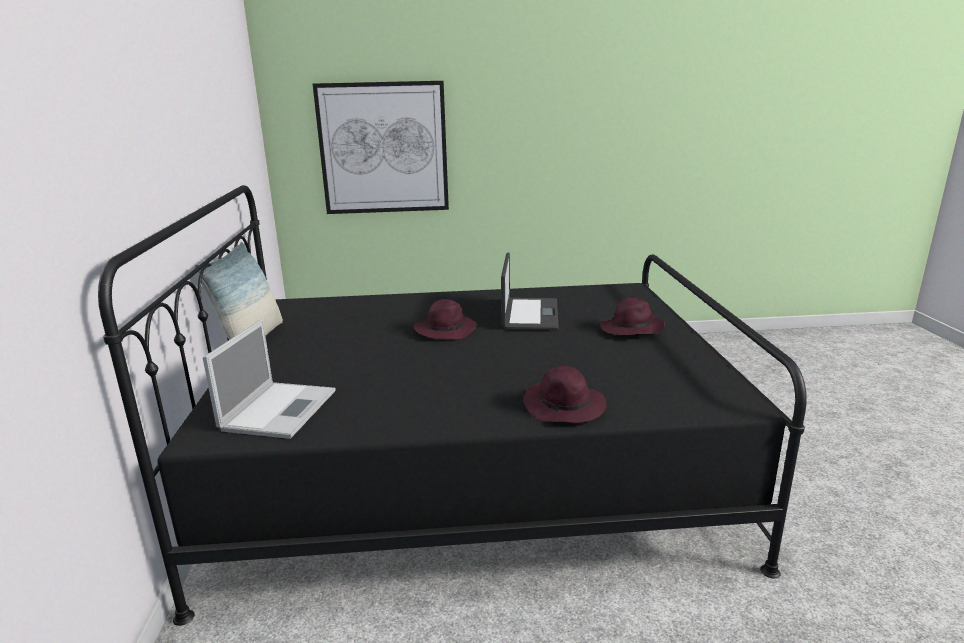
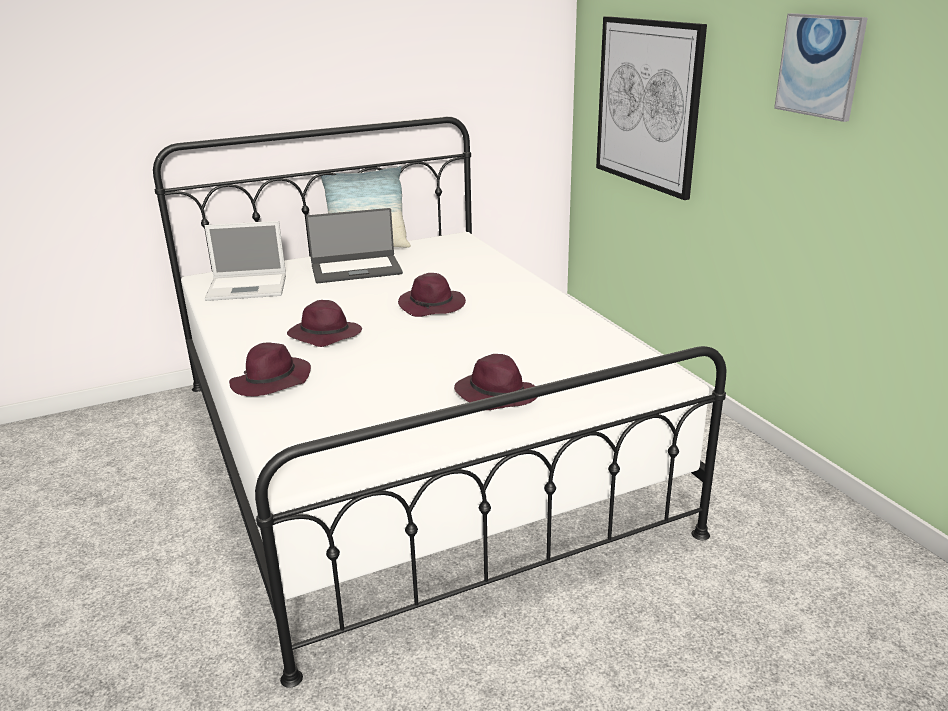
camera: 70 degrees right, 5 degrees up
(472, 377) = (324, 336): none -> purple hat
(472, 467) = (409, 450): black bed -> white bed
(529, 314) = (506, 334): laptop -> laptop (356, 269)
(551, 97) = (820, 66): none -> picture

